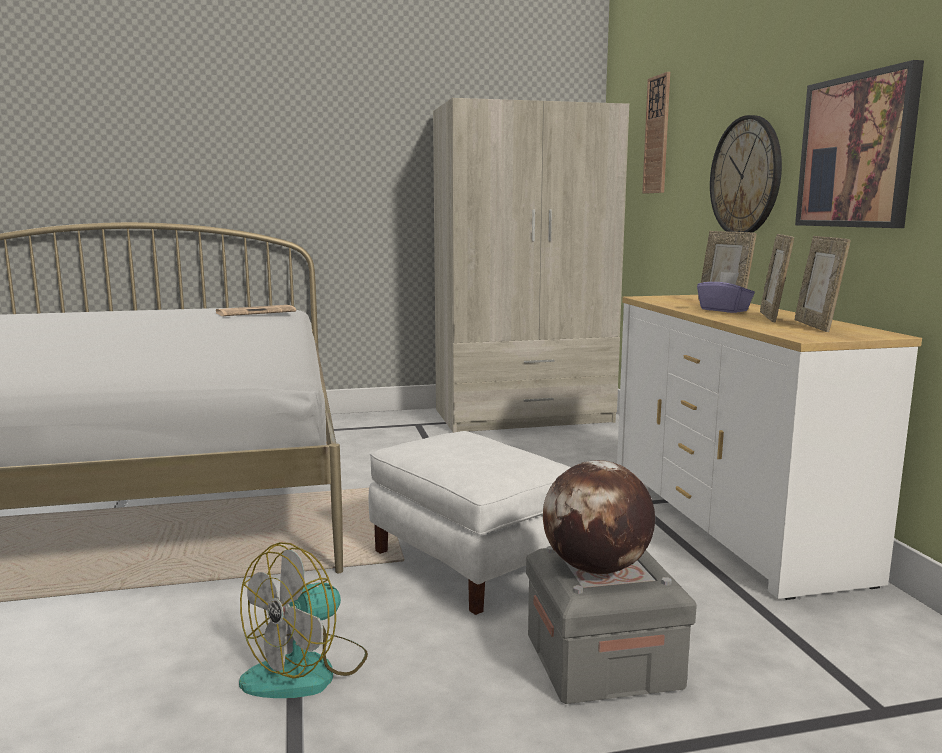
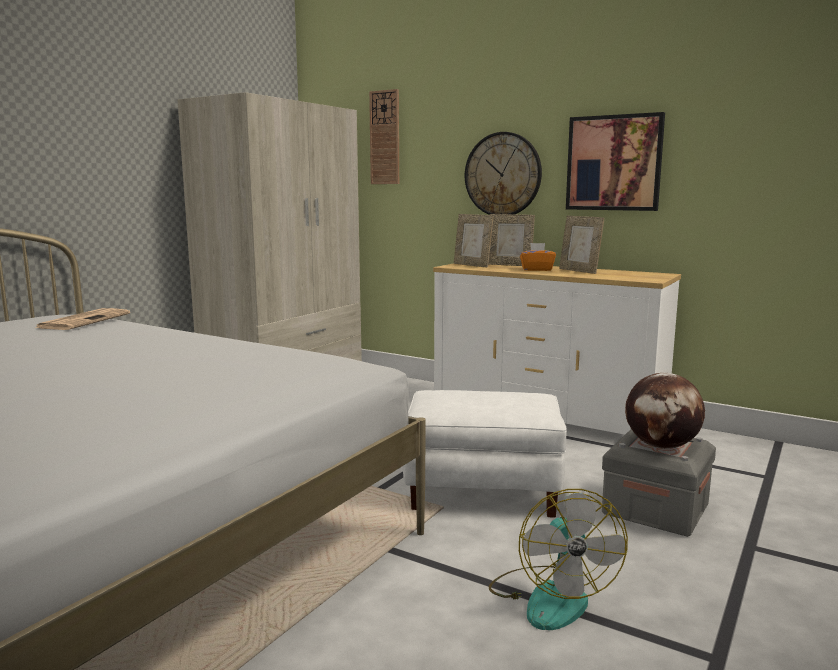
camera: 45 degrees left, 0 degrees up
(724, 310) = (536, 269): purple tissue box -> orange tissue box
(816, 326) = (621, 273): picture frame -> picture frame (472, 265)

